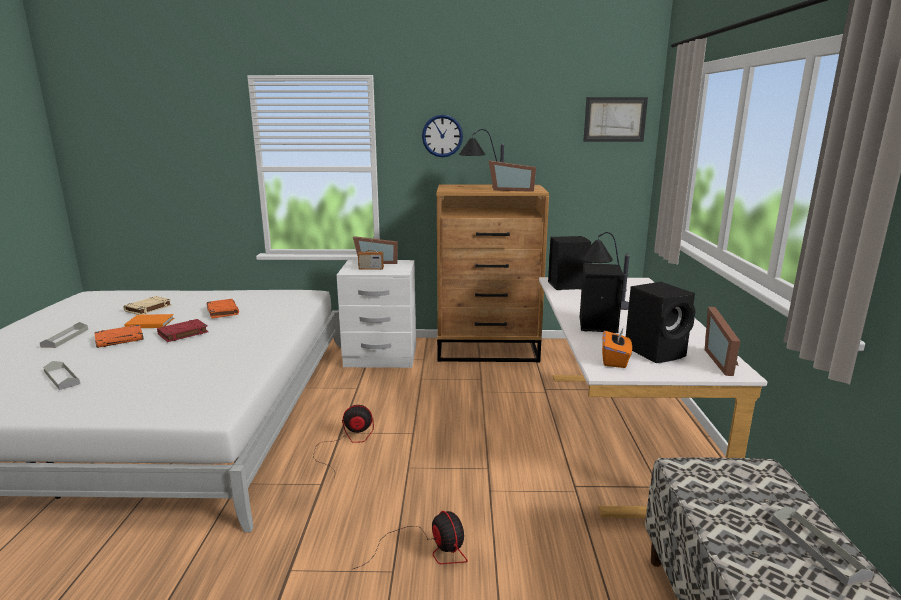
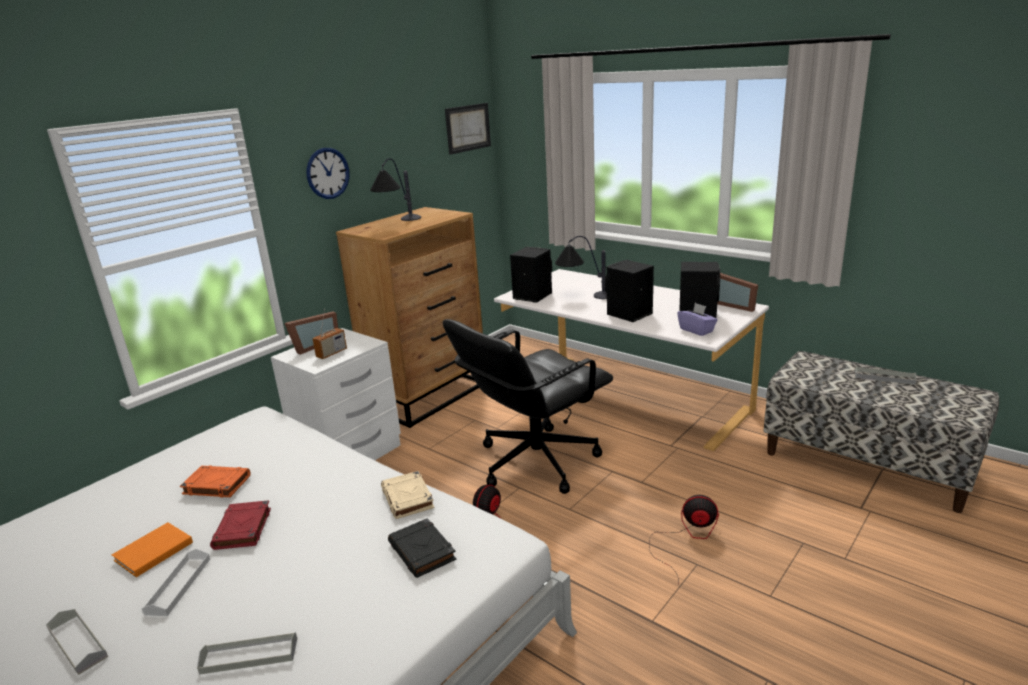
camera: 50 degrees left, 5 degrees up
(120, 339) = (178, 585): orange book -> white tray
(148, 308) = (78, 546): beige book -> beige book (408, 499)
(186, 388) = (423, 552): none -> black book
(457, 425) = (535, 461): none -> black office chair
(511, 190) = (434, 218): picture frame -> none
(615, 360) = (696, 330): orange tissue box -> purple tissue box

